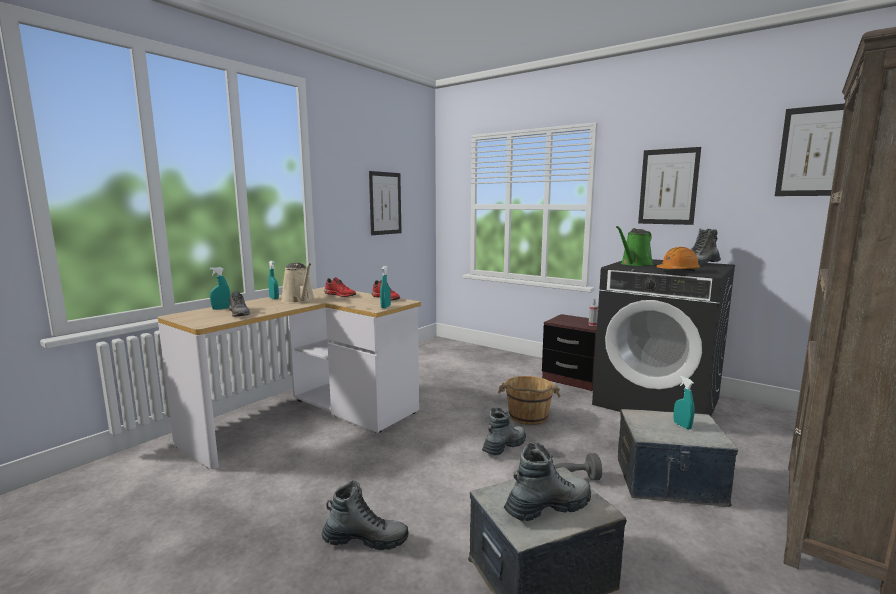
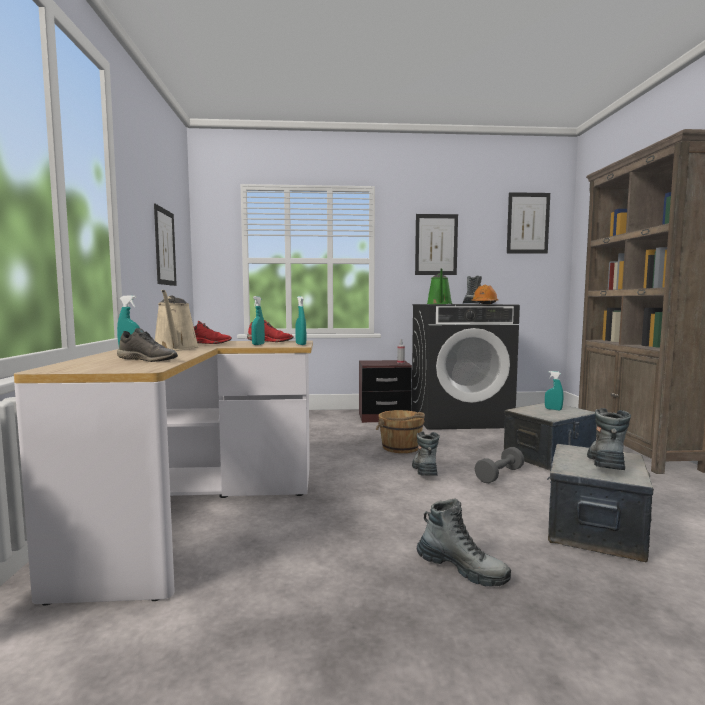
camera: 40 degrees left, 5 degrees down
(221, 309) = (95, 360): turquoise spray bottle -> turquoise spray bottle (258, 344)
(299, 300) = (175, 348): beige watering can -> beige watering can turned 60 degrees clockwise
(365, 539) = (461, 569): boot -> boot turned 75 degrees clockwise

